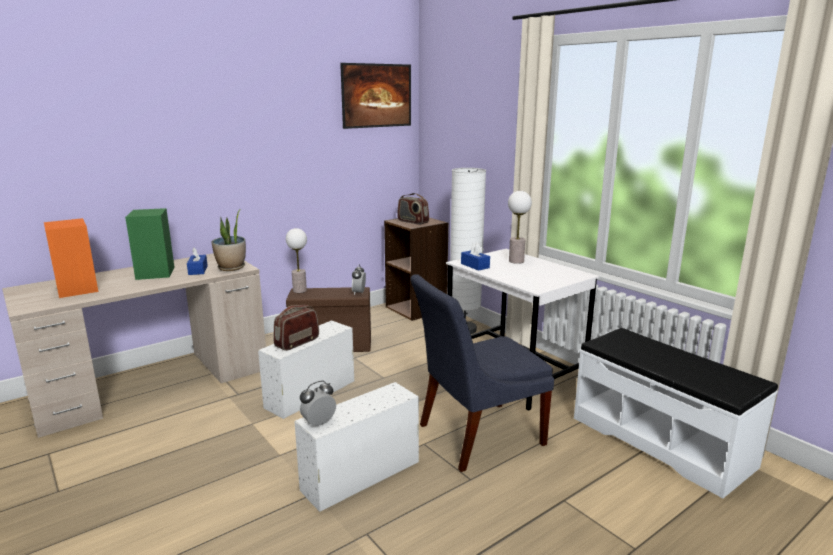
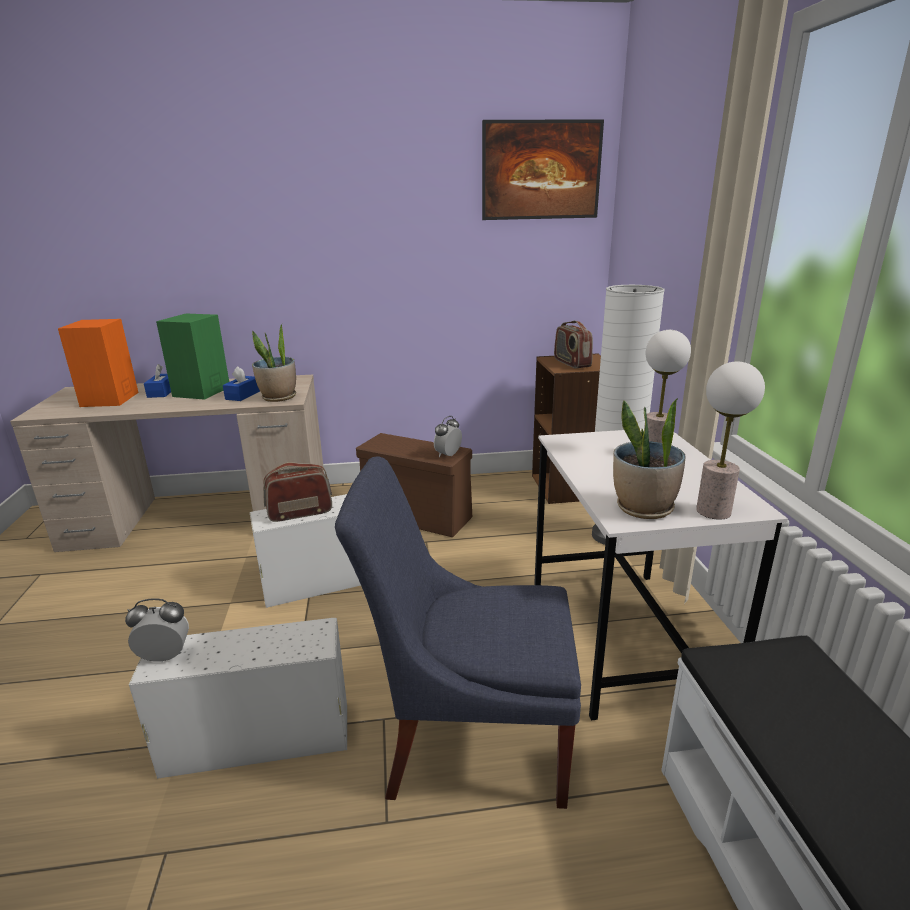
camera: 30 degrees right, 5 degrees up
(300, 290) = (384, 438): table lamp -> table lamp (714, 511)
(475, 266) = (573, 450): blue tissue box -> blue tissue box (162, 392)
(539, 283) = (643, 508): none -> potted plant

